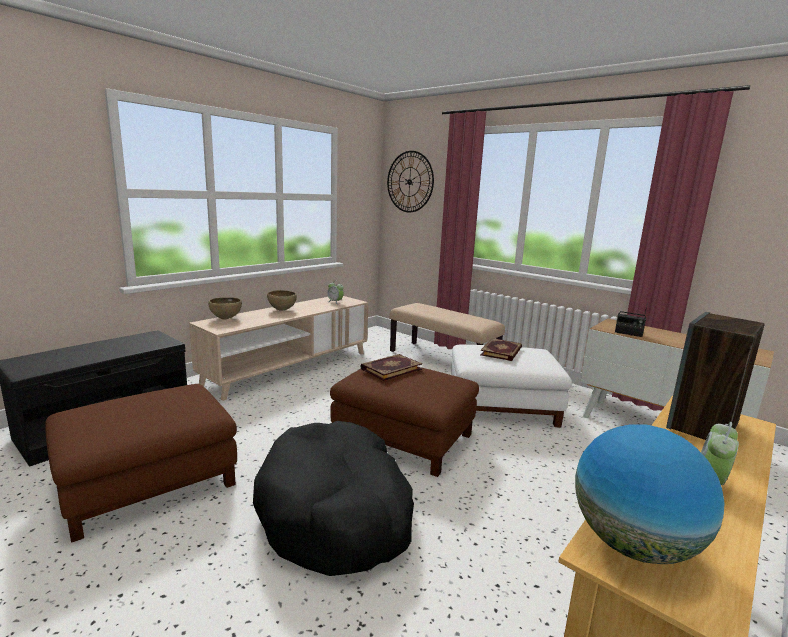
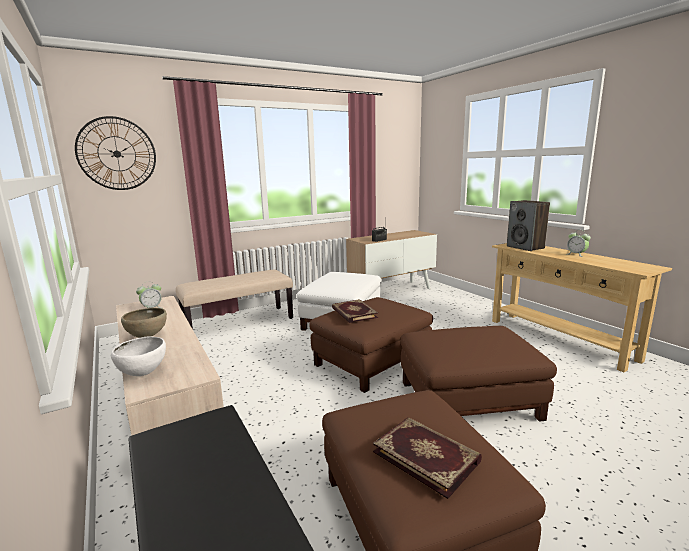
camera: 70 degrees left, 0 degrees up
(226, 319) = (143, 373): brown bowl -> white bowl
(336, 512) = (468, 401): black dog bed -> brown ottoman
(502, 351) = (337, 279): book -> book (426, 456)
(632, 544) = (629, 267): globe -> none

